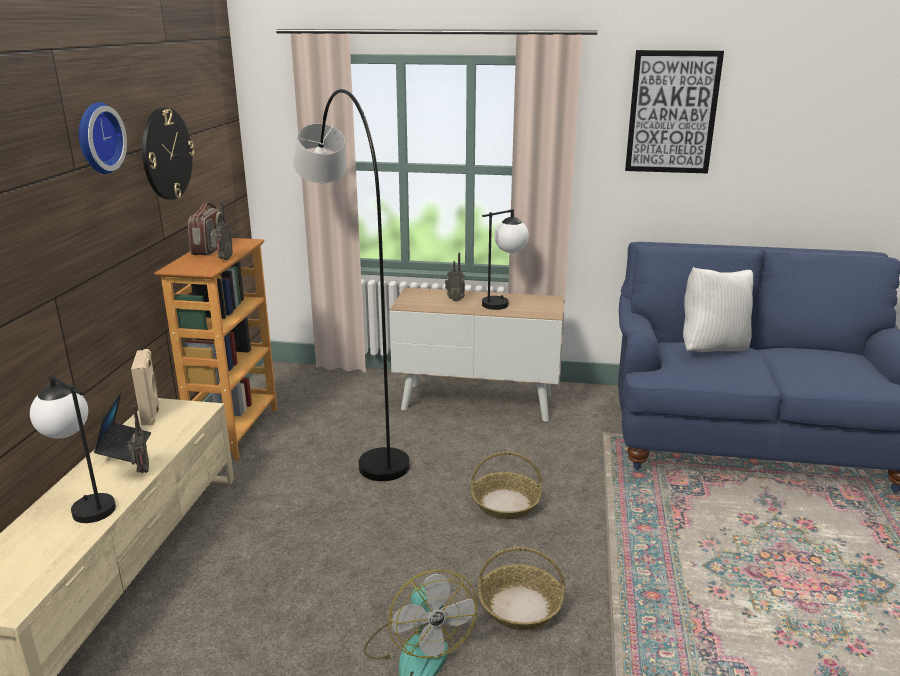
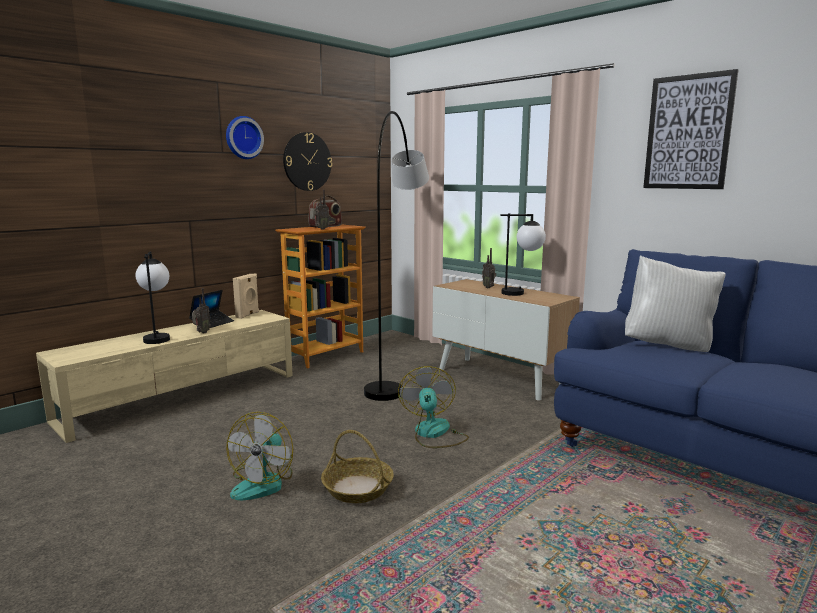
camera: 35 degrees right, 10 degrees down
(505, 503) = (434, 434): basket -> fan

